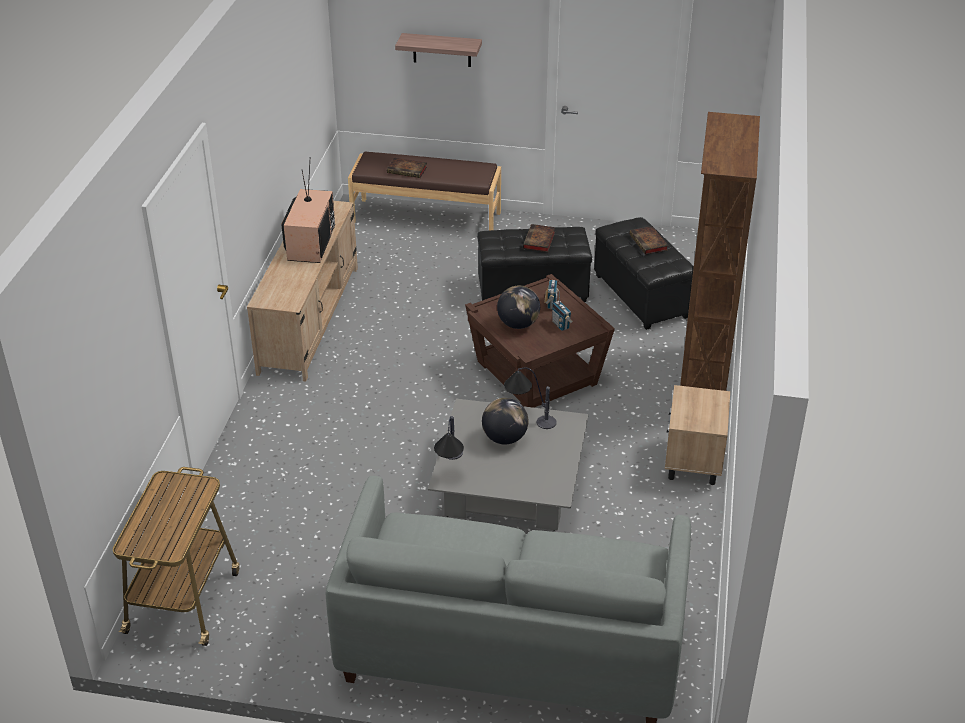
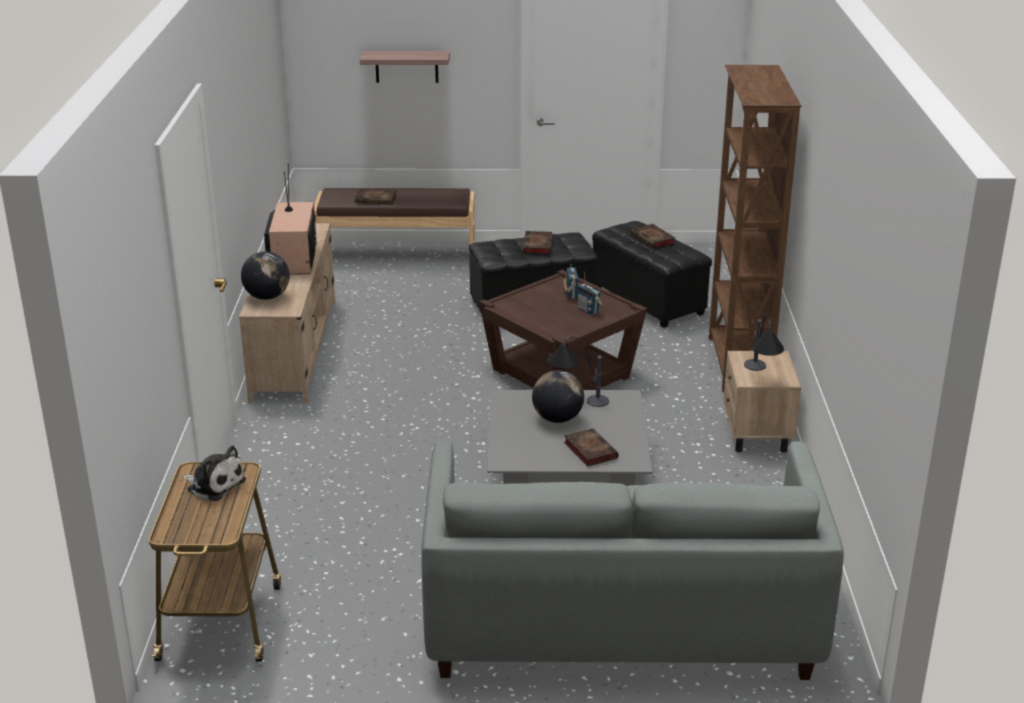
camera: 10 degrees left, 10 degrees down
(178, 497) = (214, 484): none -> plush toy
(450, 467) = (506, 449): table lamp -> table lamp (761, 376)
(518, 324) = (542, 314): globe -> globe (267, 297)
(522, 476) = (589, 450): none -> book

